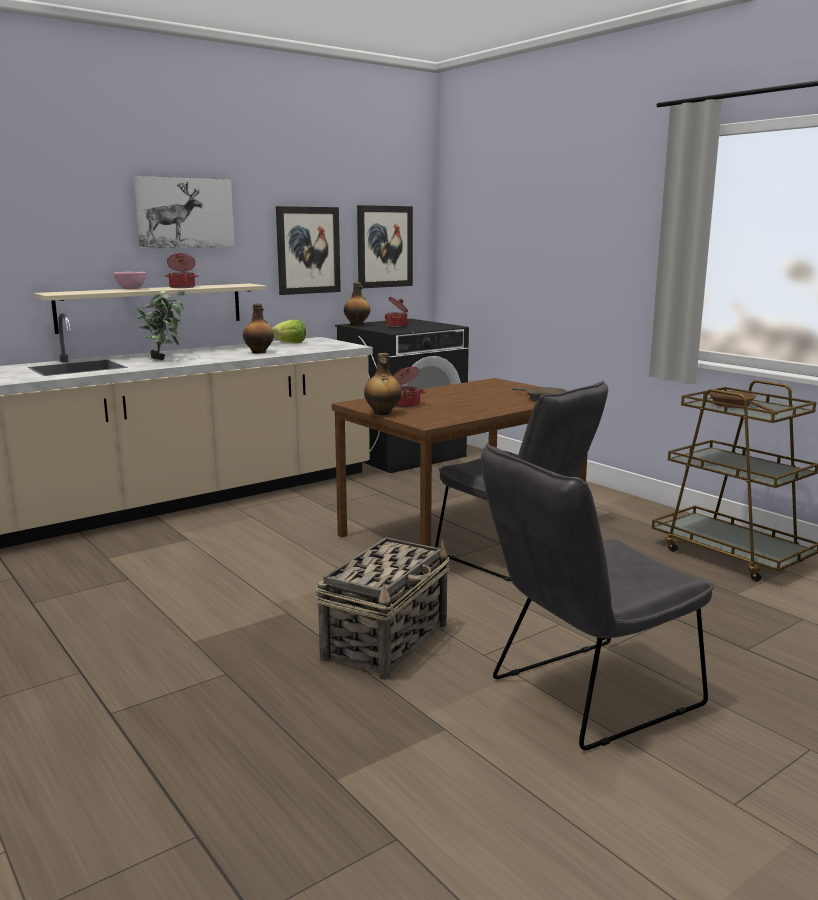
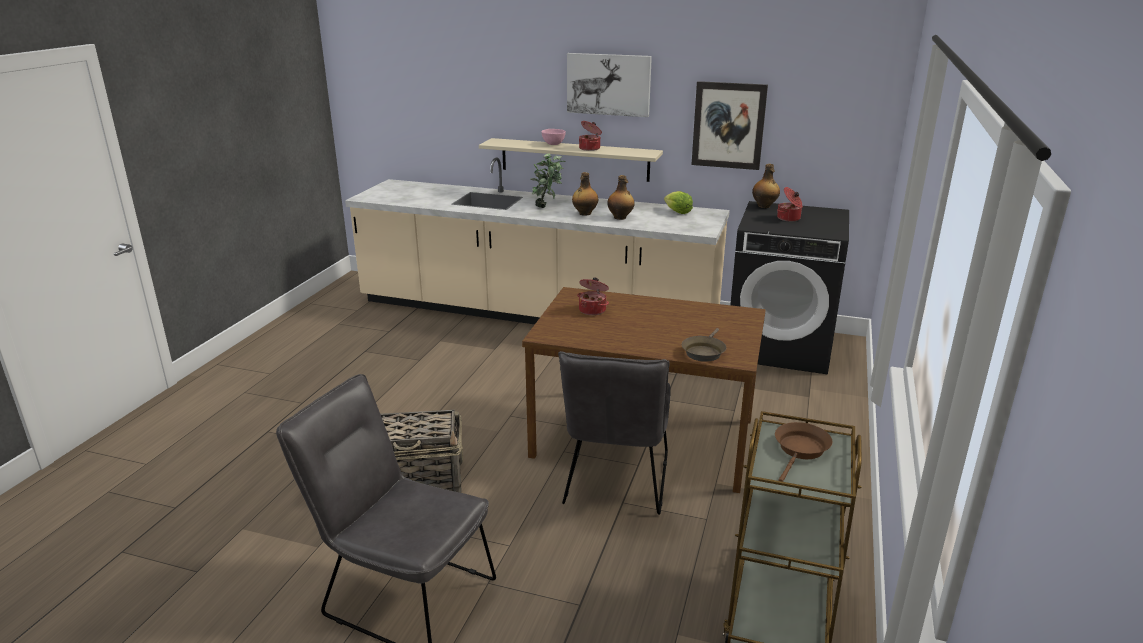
camera: 55 degrees right, 10 degrees up
(382, 413) = (554, 311): bottle -> bottle (584, 214)
(384, 246) = (825, 129): picture -> none

